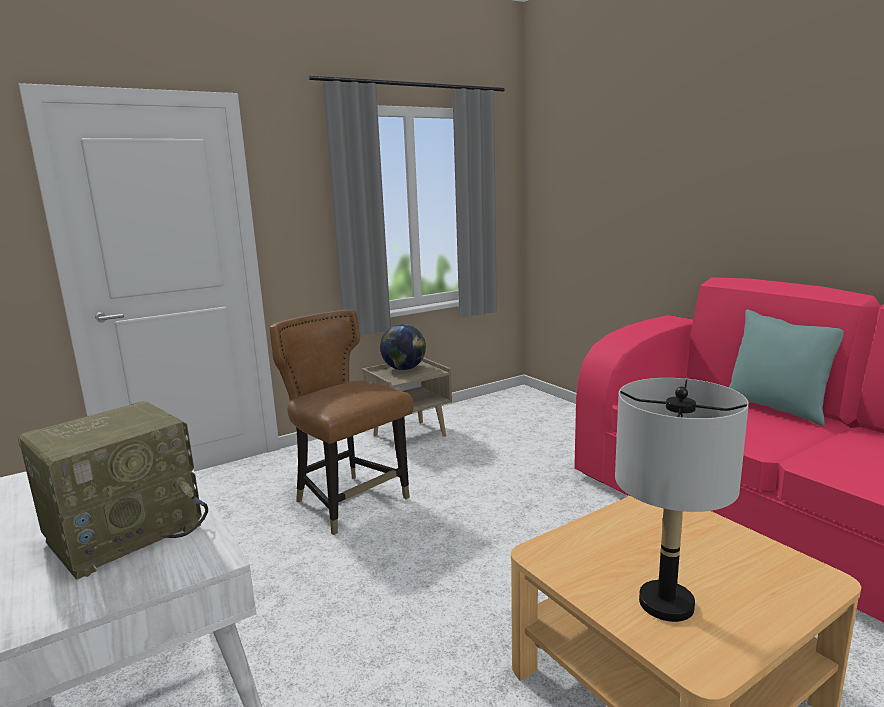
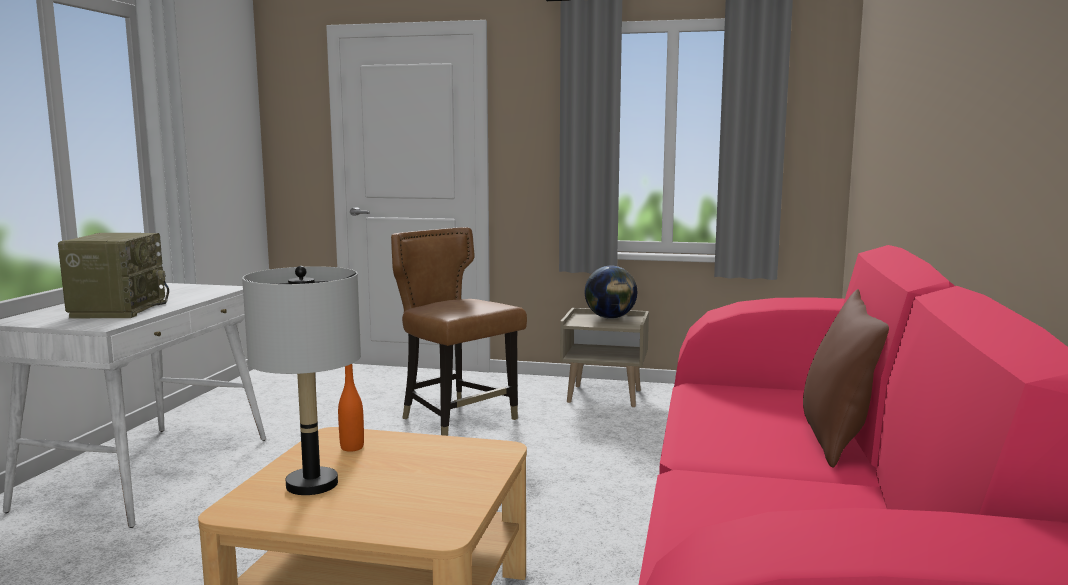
camera: 45 degrees right, 5 degrees down
(126, 531) = (118, 309): radio -> radio turned 90 degrees counterclockwise
(350, 502) = (457, 420): brown chair -> brown chair turned 45 degrees counterclockwise
(586, 555) = (352, 447): none -> orange bottle
(777, 409) = (841, 441): turquoise pillow -> brown pillow

